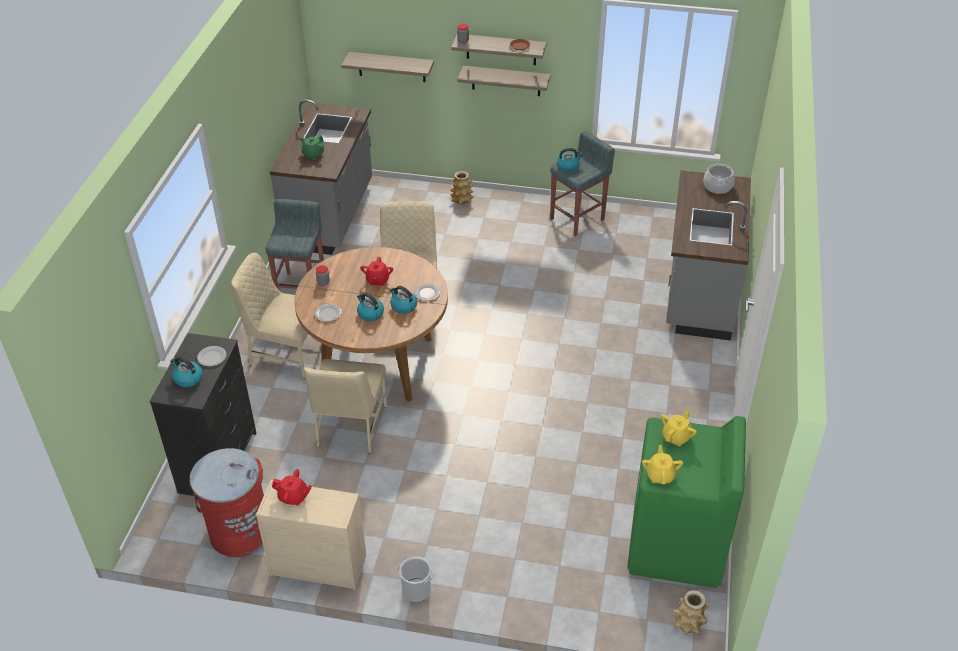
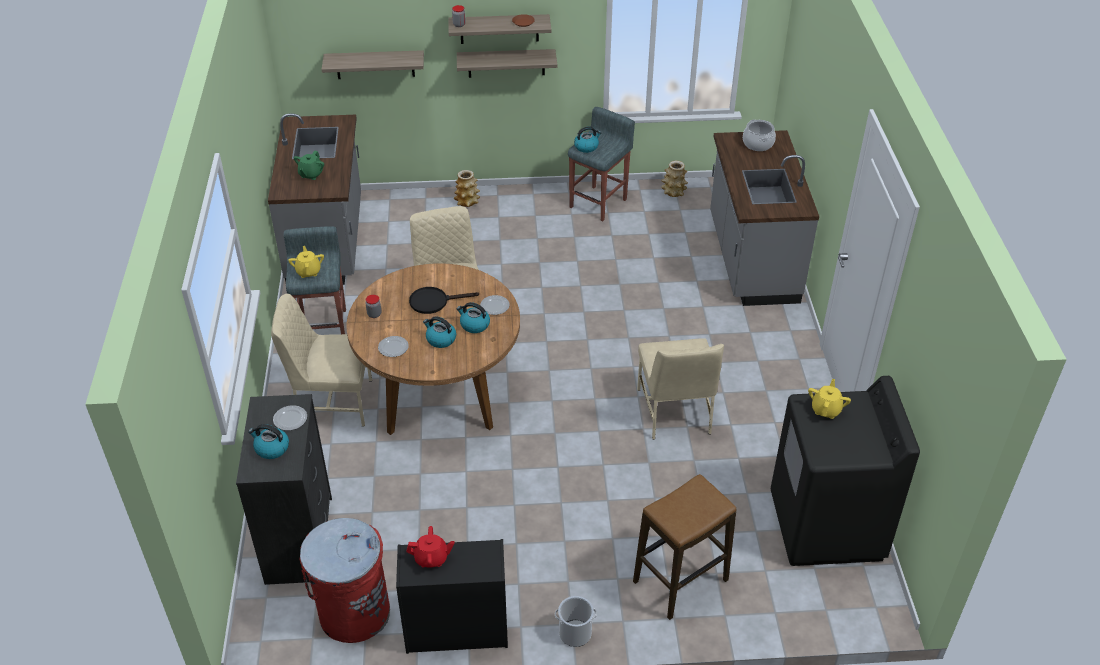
camera: 15 degrees left, 0 degrees up
(317, 564) = (455, 630): beige dresser -> black dresser
(350, 427) = (436, 470): beige chair -> beige chair (675, 412)
(377, 280) = (434, 301): red teapot -> black frying pan
(524, 566) = (680, 581): none -> stool
(660, 475) = (826, 453): yellow teapot -> yellow teapot (308, 271)
(676, 546) = (826, 526): green washing machine -> black washing machine
(688, 623) = (868, 604): vase -> vase (673, 192)

